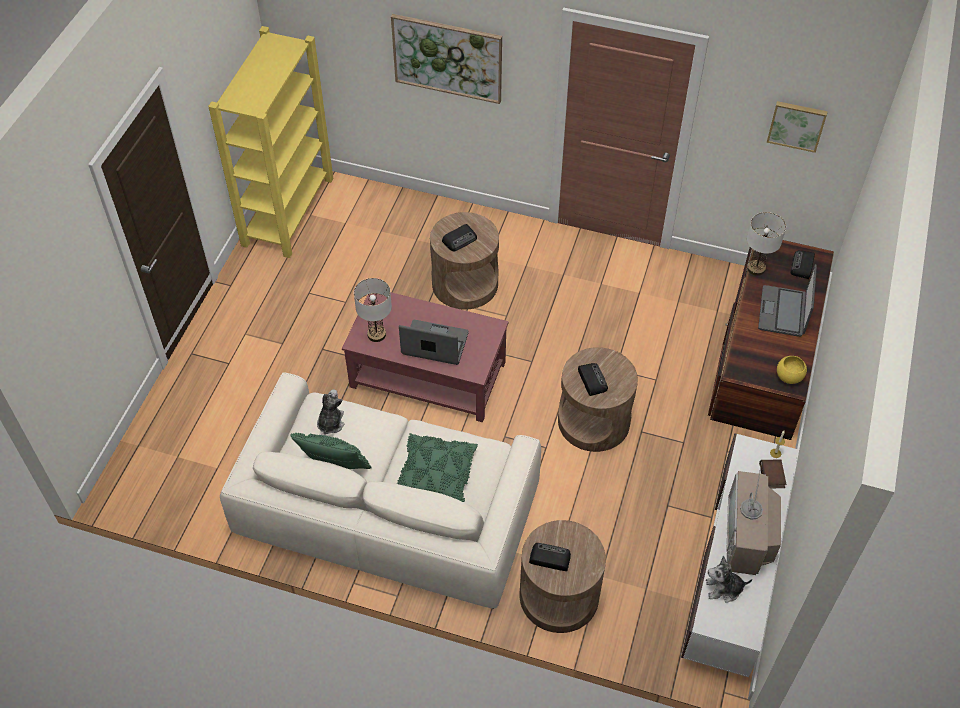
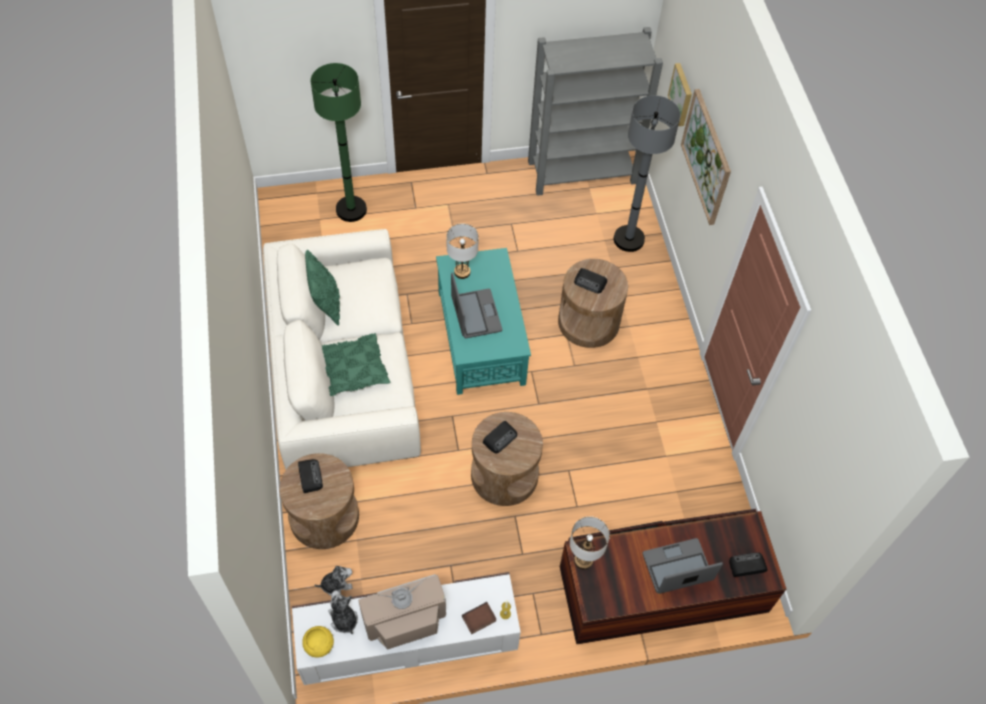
camera: 60 degrees right, 5 degrees up
(187, 422) = (351, 209): none -> green floor lamp
(288, 211) = (582, 172): yellow bookcase -> grey bookcase
(330, 422) = (364, 281): plush toy -> plush toy (336, 584)
(392, 213) = (629, 239): none -> grey floor lamp
(427, 374) = (481, 336): red coffee table -> turquoise coffee table
(756, 268) = (716, 525): table lamp -> table lamp (583, 560)
(789, 377) = (602, 599): yellow bowl -> yellow bowl (318, 646)
(796, 125) = (819, 454): picture -> picture (682, 94)

